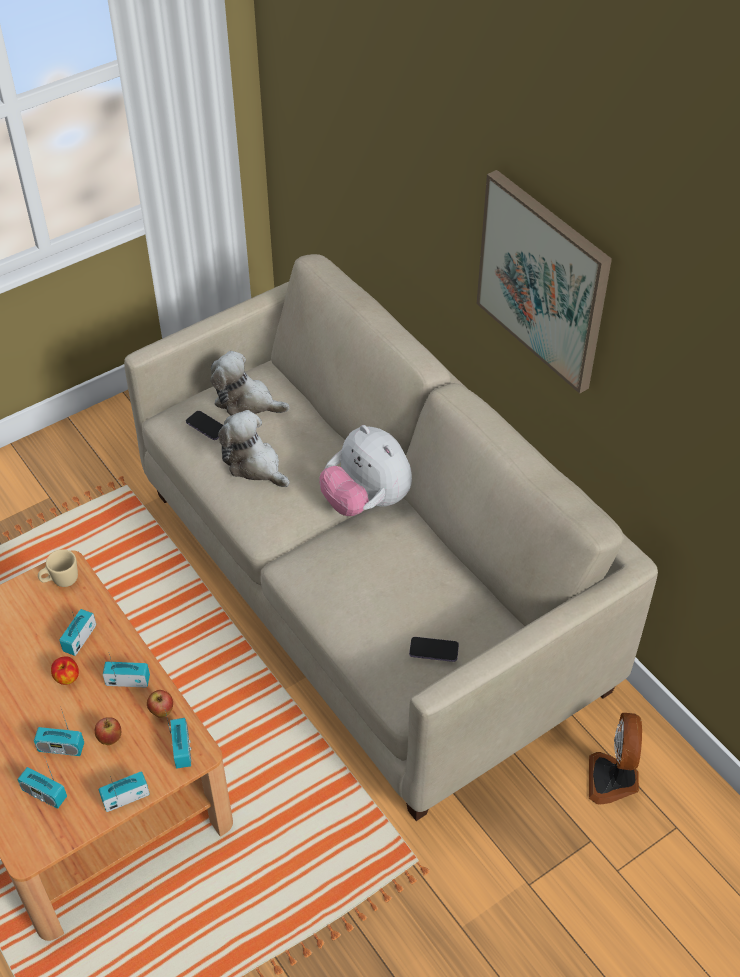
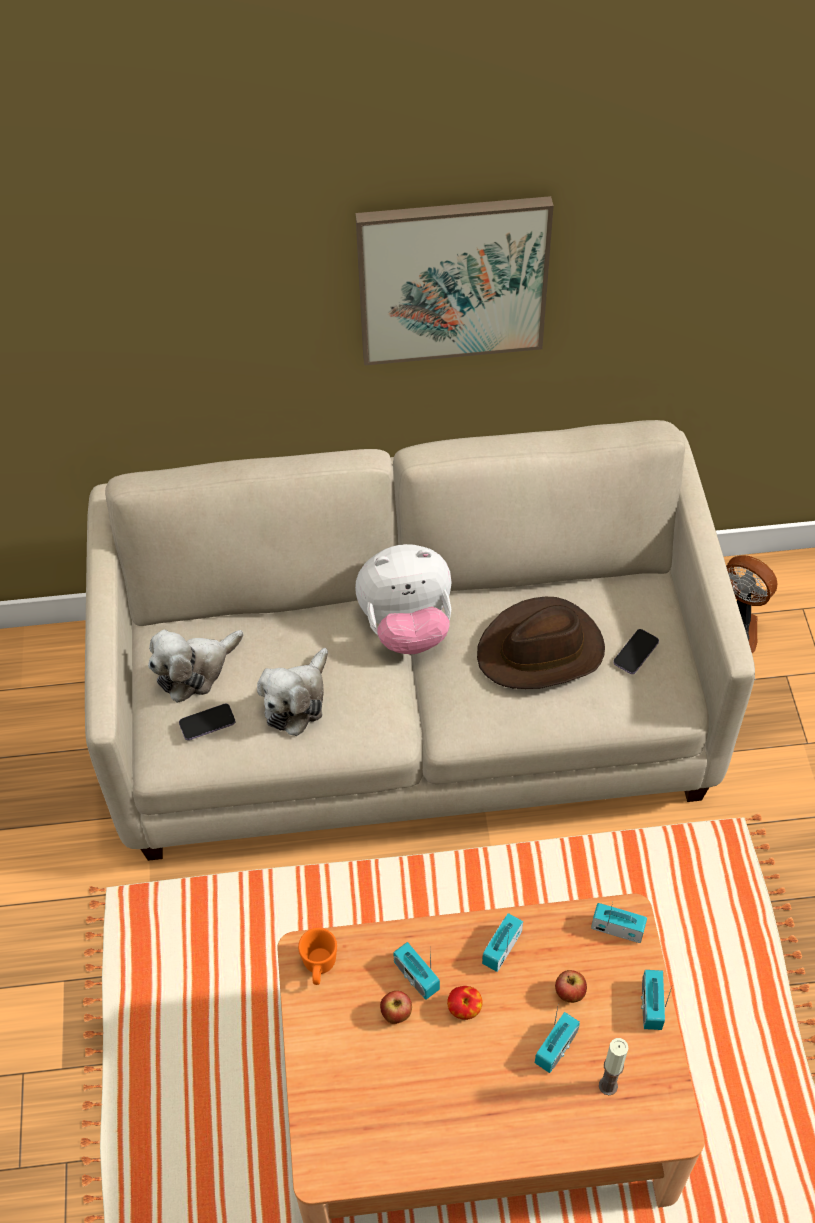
camera: 60 degrees left, 5 degrees up
(44, 794) = (608, 1085): radio -> candle
(60, 580) = (319, 967): beige mug -> orange mug
(162, 711) = (560, 930): apple -> apple (396, 1014)
(254, 464) = (297, 700): plush toy -> plush toy turned 45 degrees counterclockwise
(393, 587) = (541, 651): none -> brown hat

